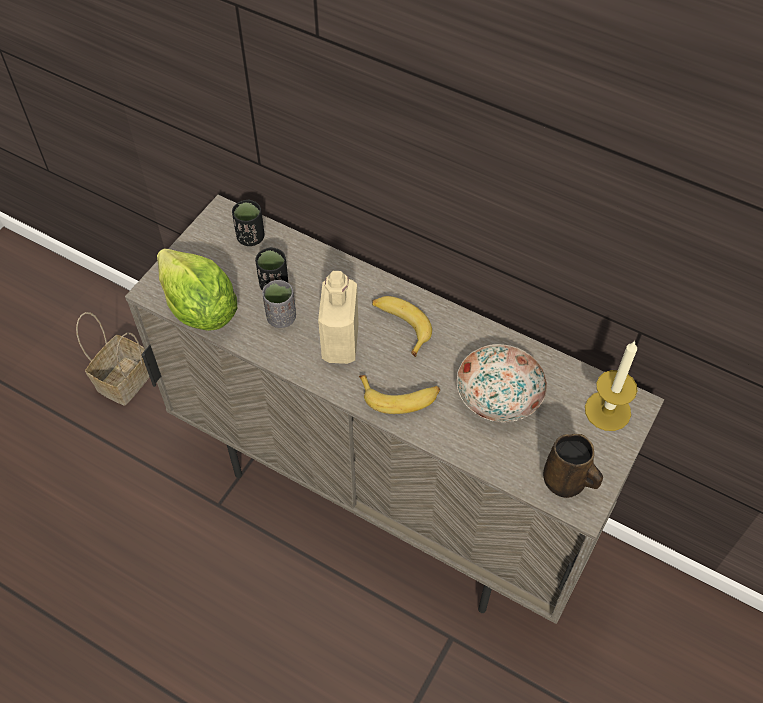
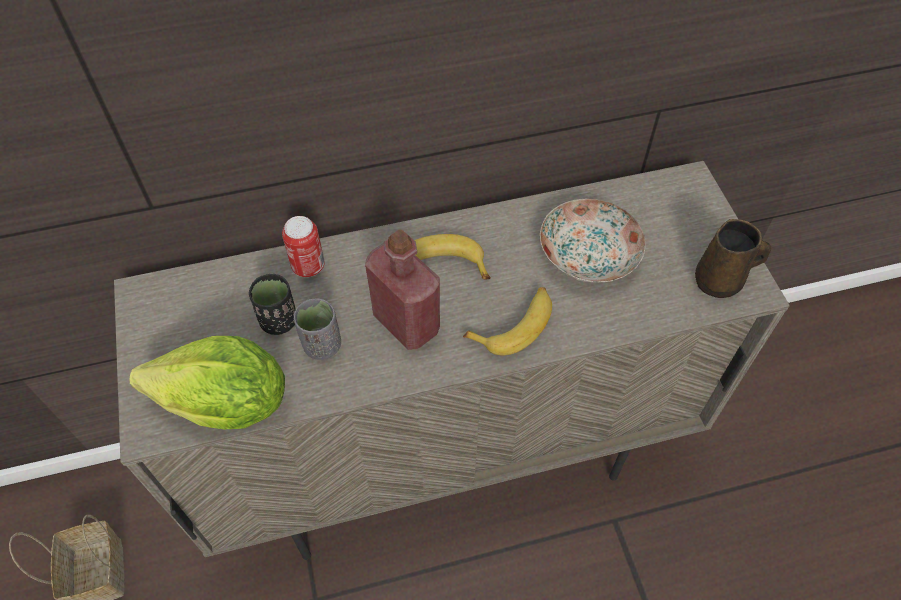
camera: 45 degrees left, 0 degrees up
(251, 237) = (201, 294): black cup -> none
(323, 266) = (308, 266): none -> can
(340, 343) = (406, 322): beige bottle -> red bottle
(607, 411) = (679, 201): candle -> none

